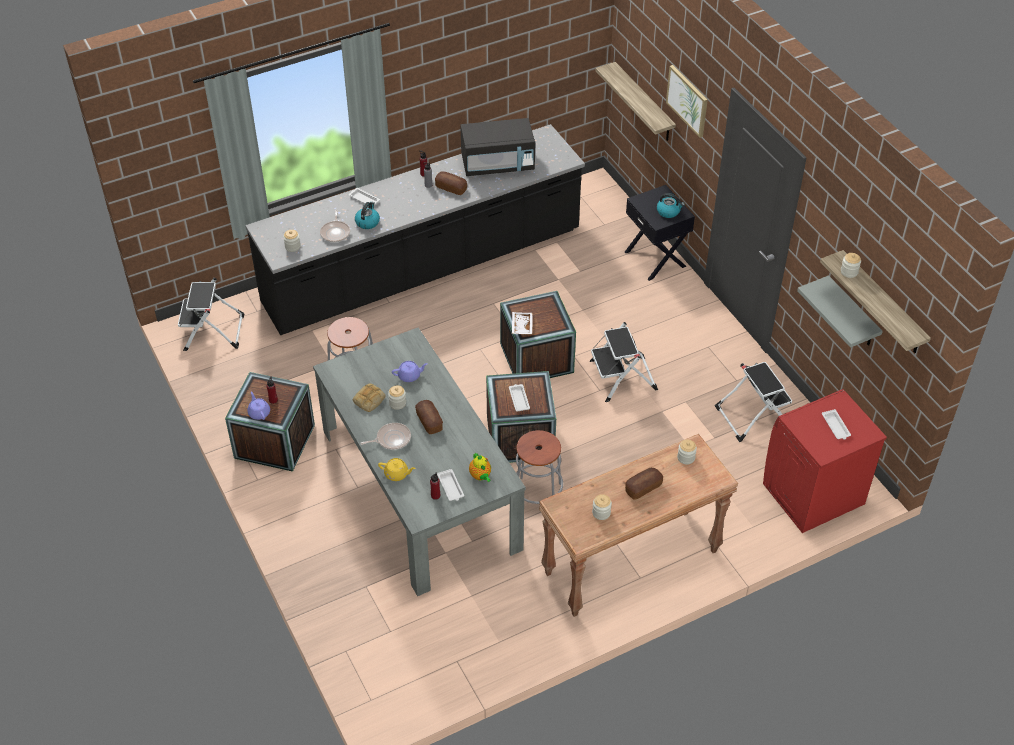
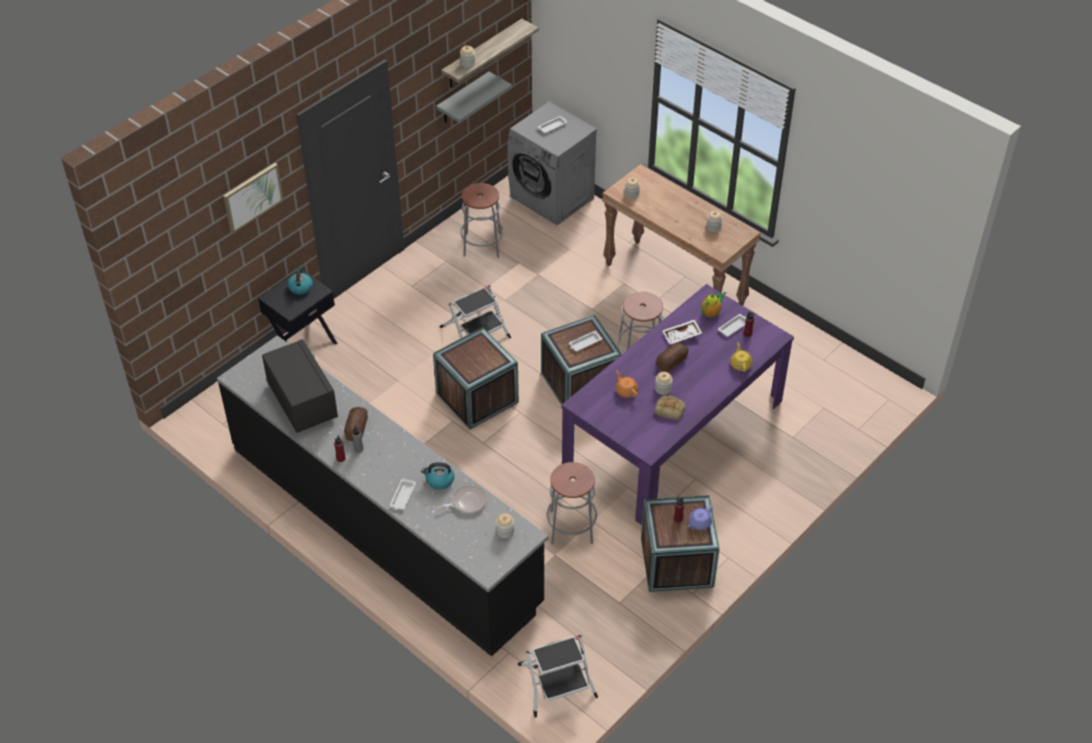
camera: 110 degrees left, 0 degrees up
(391, 439) = (705, 380): frying pan -> none
(410, 376) = (626, 391): purple teapot -> orange teapot
(420, 489) = (674, 434): grey dining table -> purple dining table
(521, 326) = (493, 365): white tray -> white tray (682, 336)
(643, 488) = (675, 210): bread -> none
(644, 103) = (199, 279): shelf -> none
(753, 415) = (482, 245): step ladder -> grey stool
(812, 495) = (552, 199): red washing machine -> grey washing machine

